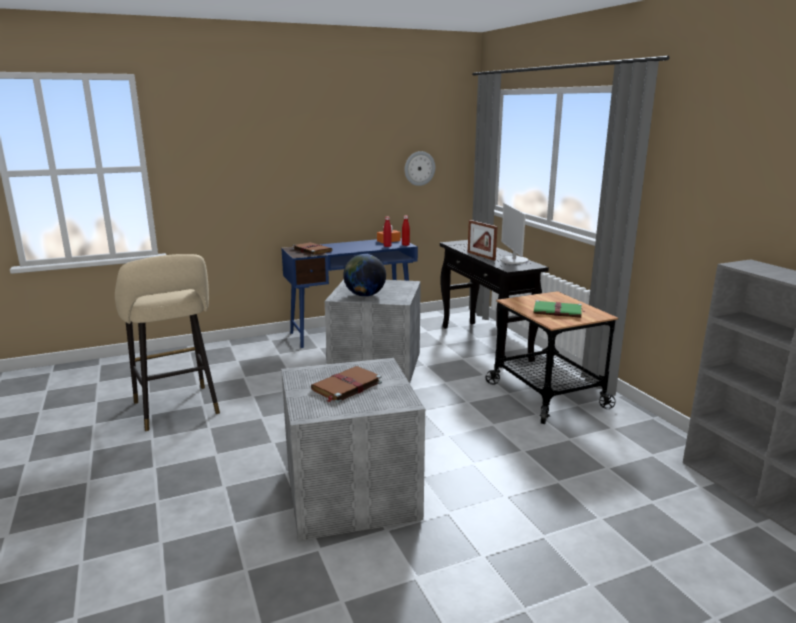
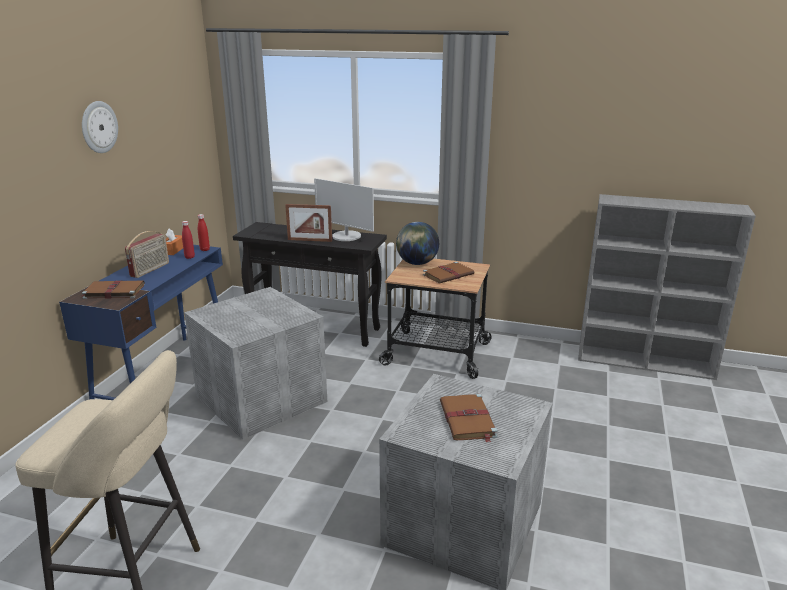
camera: 50 degrees left, 5 degrees up
(352, 246) = (150, 270): none -> radio
(364, 295) = (257, 324): globe -> globe (417, 263)
(419, 168) = (173, 152): wall clock -> wall clock (98, 127)
(558, 311) = (449, 274): green book -> brown book

